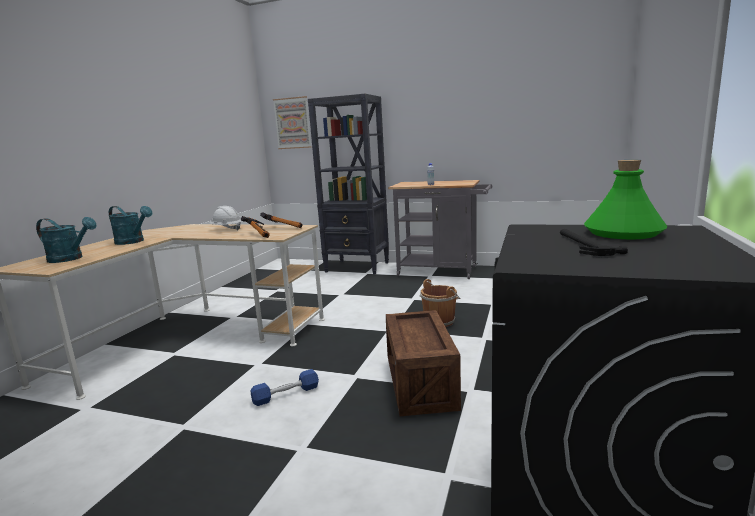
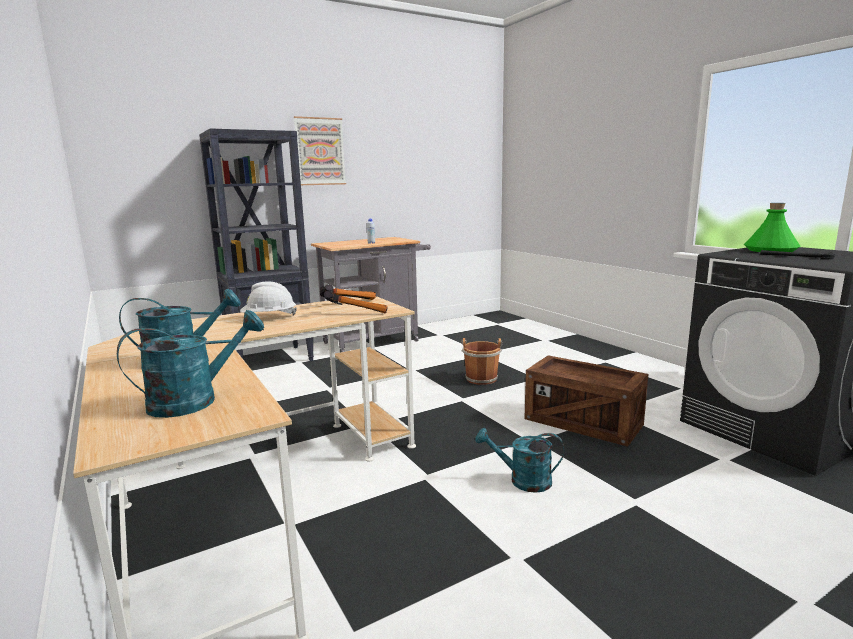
camera: 50 degrees left, 0 degrees up
(286, 394) = (522, 481): blue dumbbell -> turquoise watering can
(292, 123) = (134, 162): picture -> picture (320, 151)

